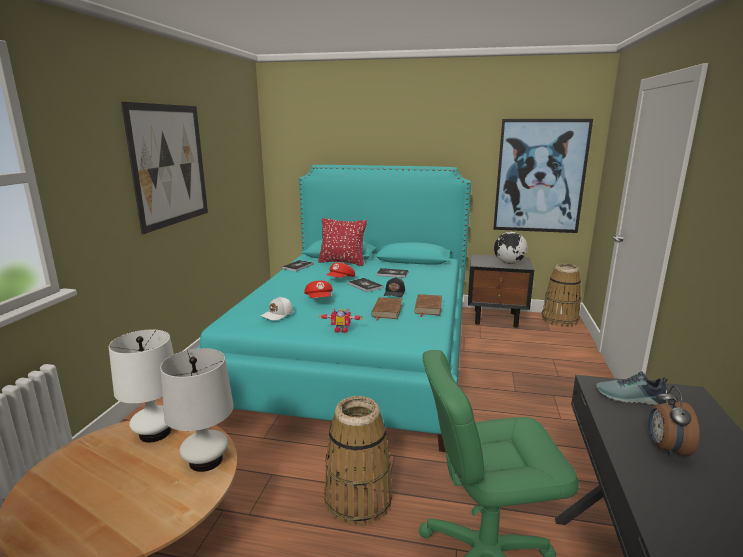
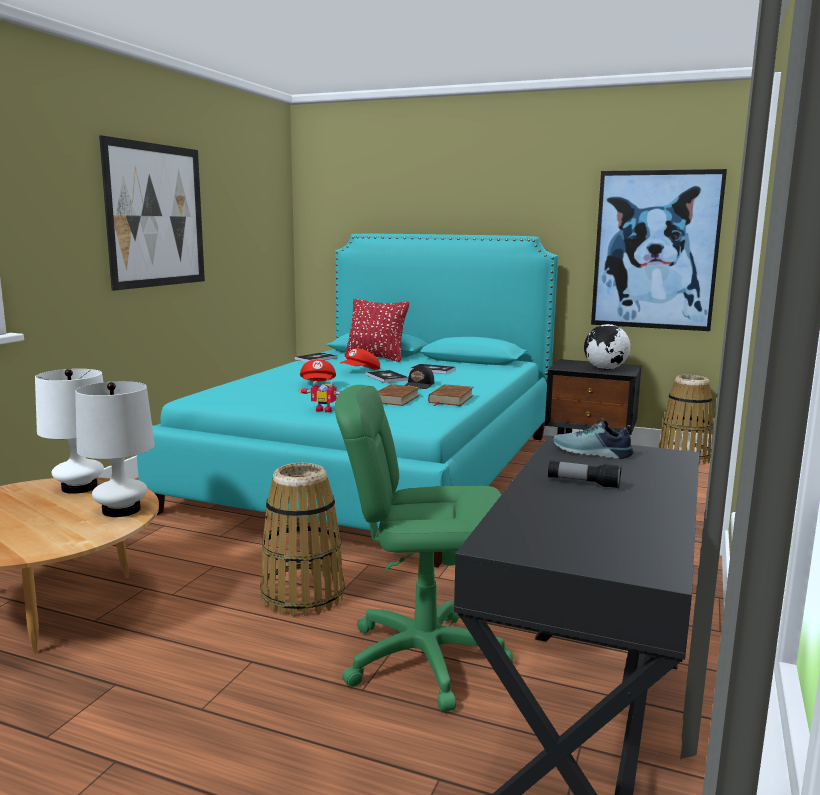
camera: 10 degrees right, 5 degrees down
(277, 314) = (257, 393): white cap -> none
(665, 449) = (583, 483): alarm clock -> flashlight

